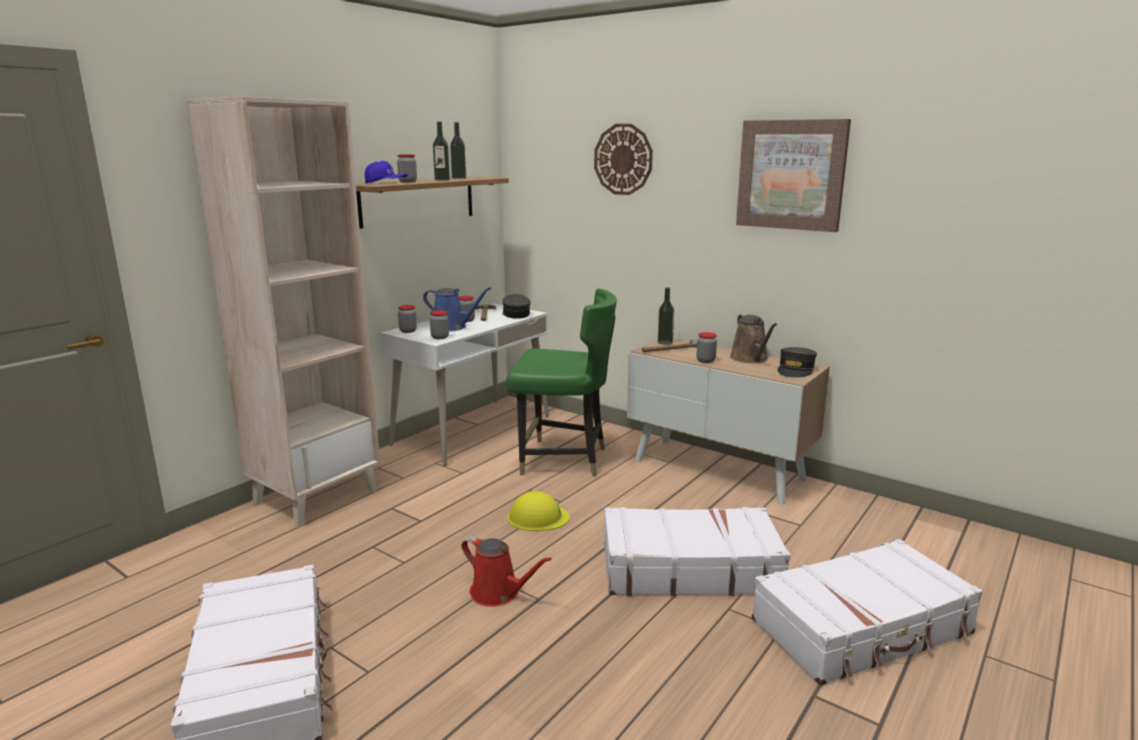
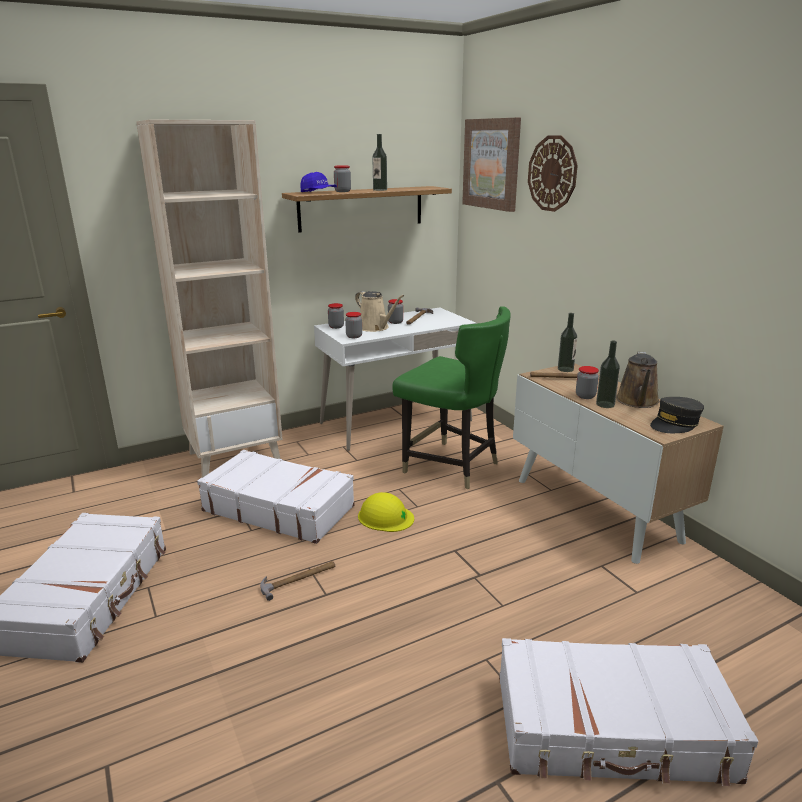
camera: 25 degrees right, 5 degrees up
(452, 327) = (375, 328): blue watering can -> beige watering can
(459, 178) = (402, 188): bottle -> bottle (605, 404)
(498, 593) = (298, 579): red watering can -> hammer
(515, 314) = (445, 321): grey cap -> none
(688, 568) = (481, 605): white suitcase -> white suitcase (279, 508)
(791, 175) = (707, 199): picture -> picture (492, 164)

